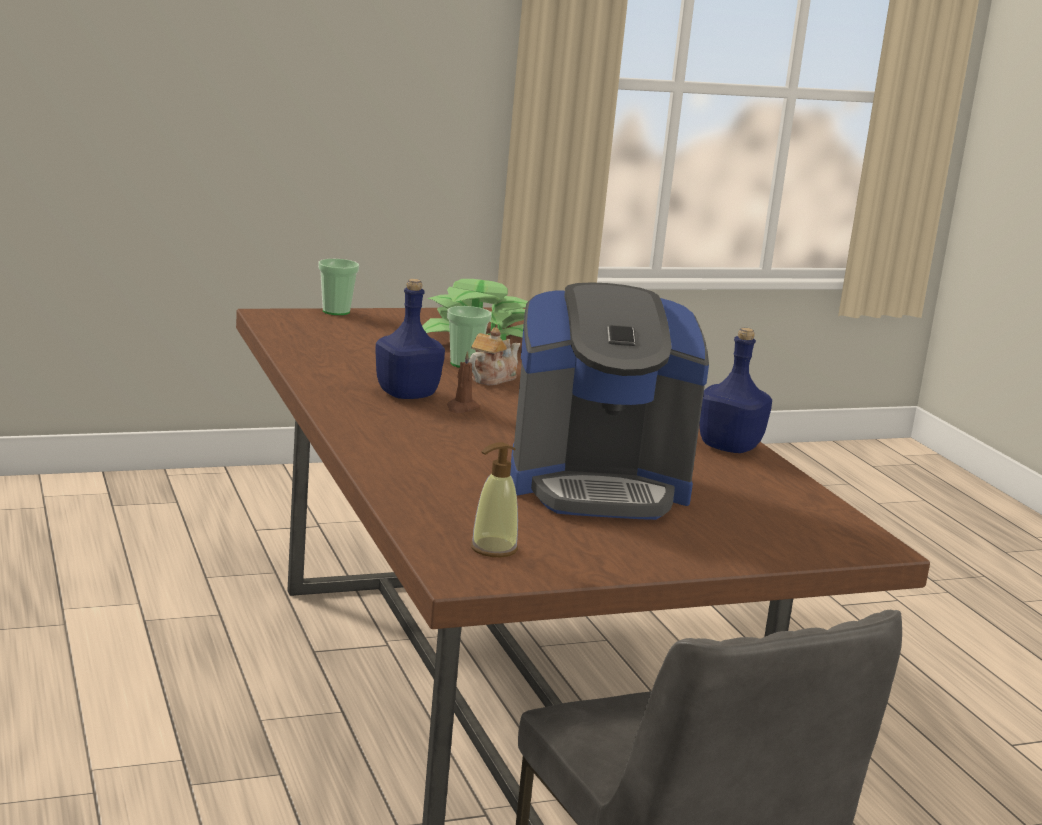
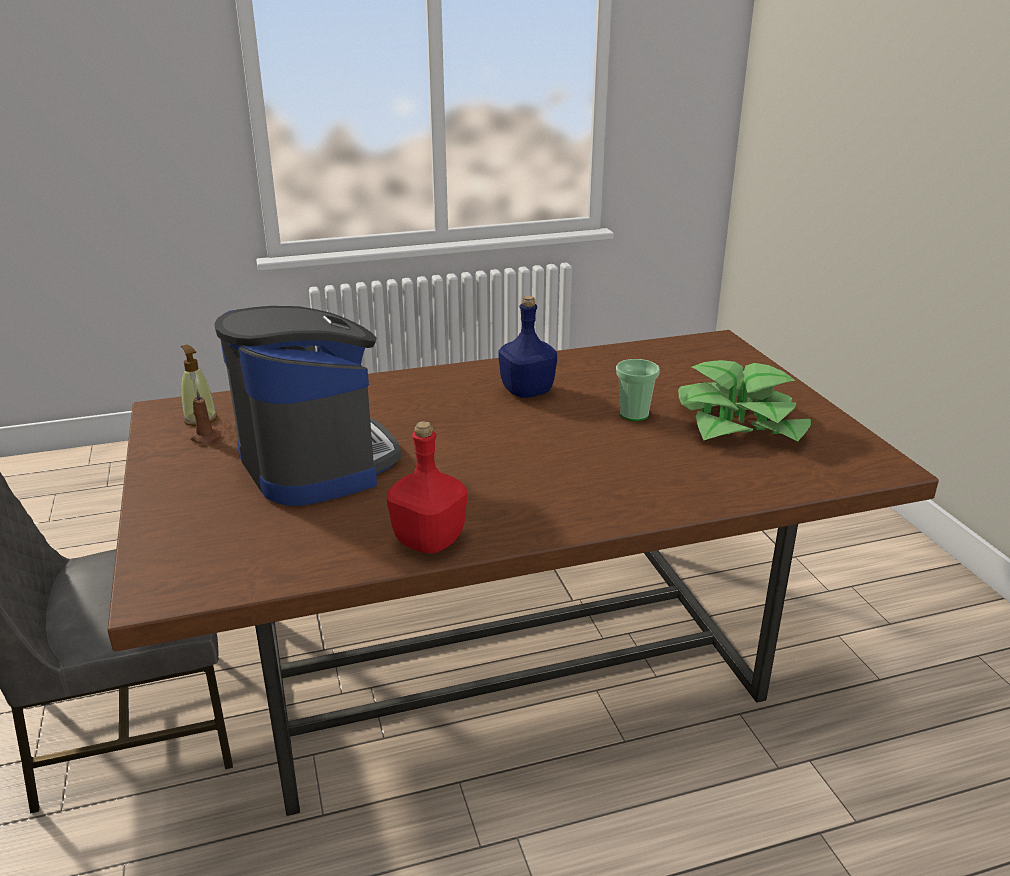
camera: 95 degrees right, 10 degrees up
(336, 311) = (759, 361): cup -> none
(461, 408) = (500, 412): brown candle -> brown candle (204, 437)
(491, 378) = (595, 425): teapot -> none
(598, 486) = (316, 462): coffee machine -> coffee machine turned 150 degrees clockwise
(729, 447) = (427, 540): blue bottle -> red bottle

